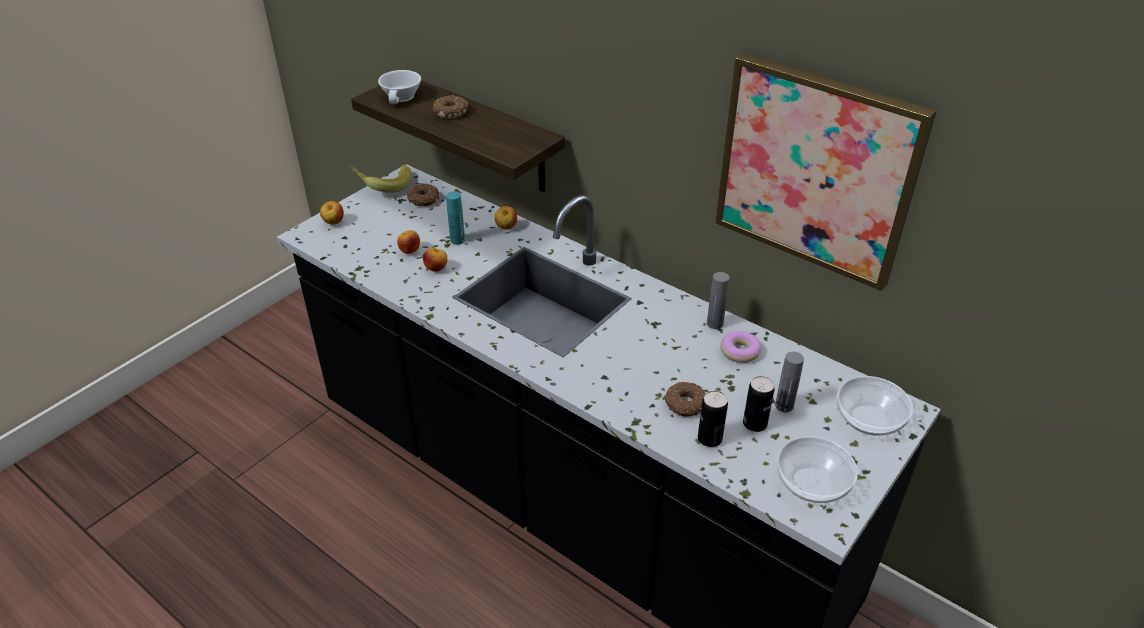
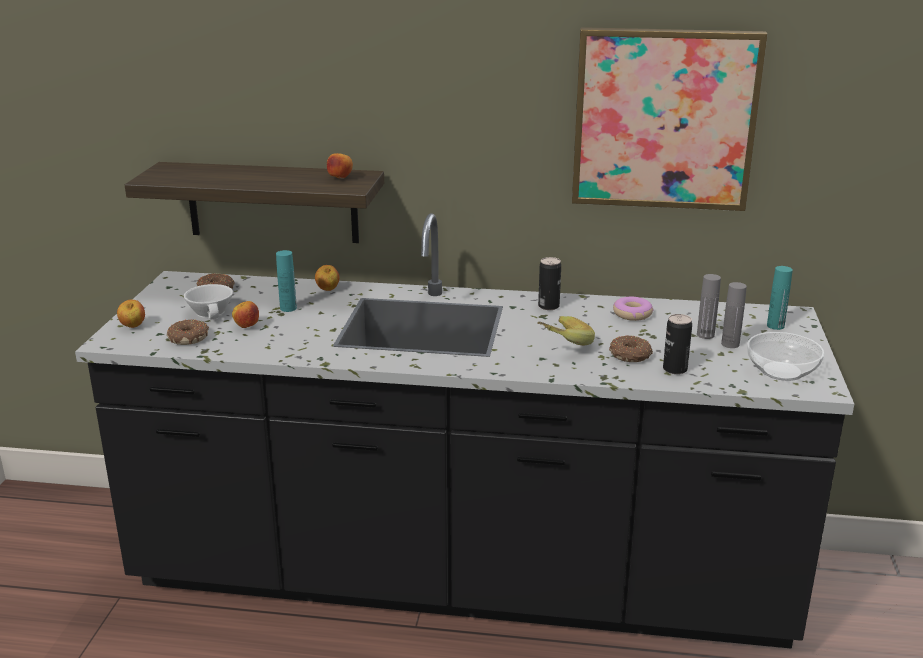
camera: 30 degrees left, 15 degrees down
(383, 186) = (157, 290): banana -> banana (560, 344)
(403, 97) = (182, 174): white cup -> white cup (212, 312)
(436, 269) = (291, 331): apple -> apple (340, 178)
(451, 112) = (249, 175): donut -> donut (188, 338)
(715, 323) = (591, 303): grey bottle -> grey bottle (730, 344)
(755, 423) = (697, 351): can -> can (548, 306)
(869, 420) = (775, 326): bowl -> turquoise bottle

